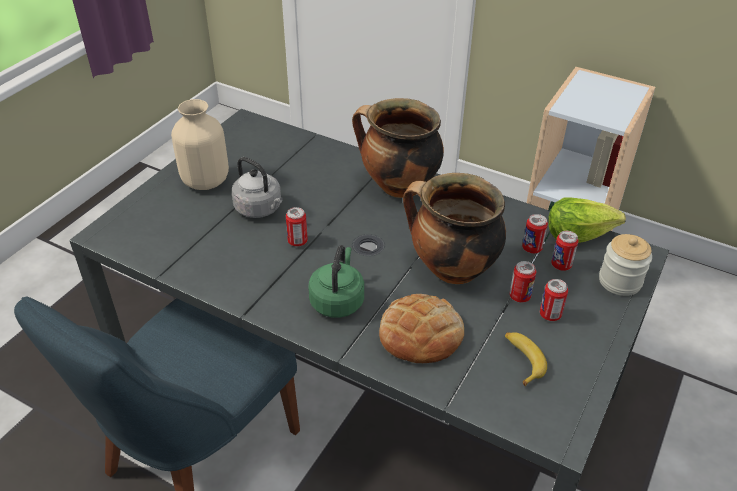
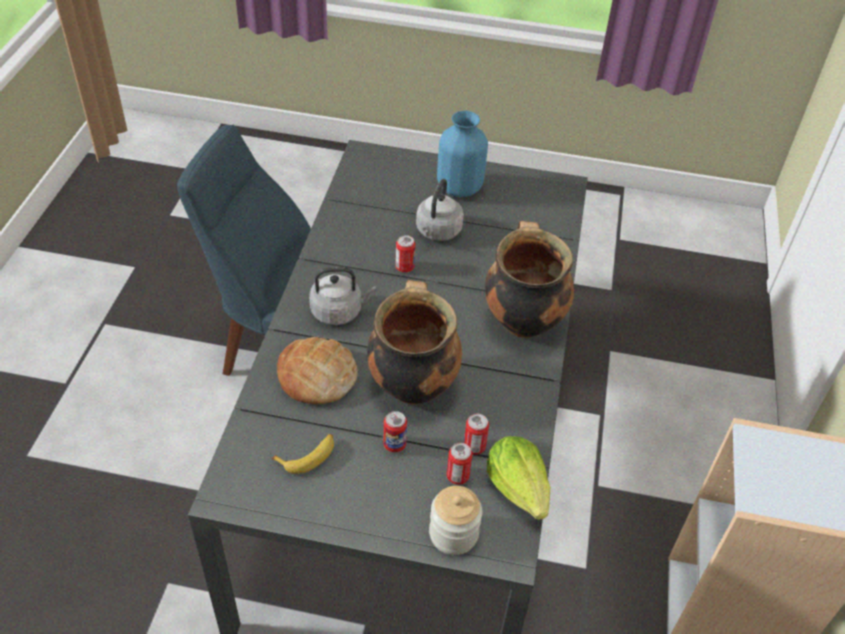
camera: 70 degrees right, 5 degrees up
(206, 180) = (460, 188): beige vase -> blue vase
(337, 300) = (339, 311): green kettle -> grey kettle
(550, 314) = (377, 473): can -> none

